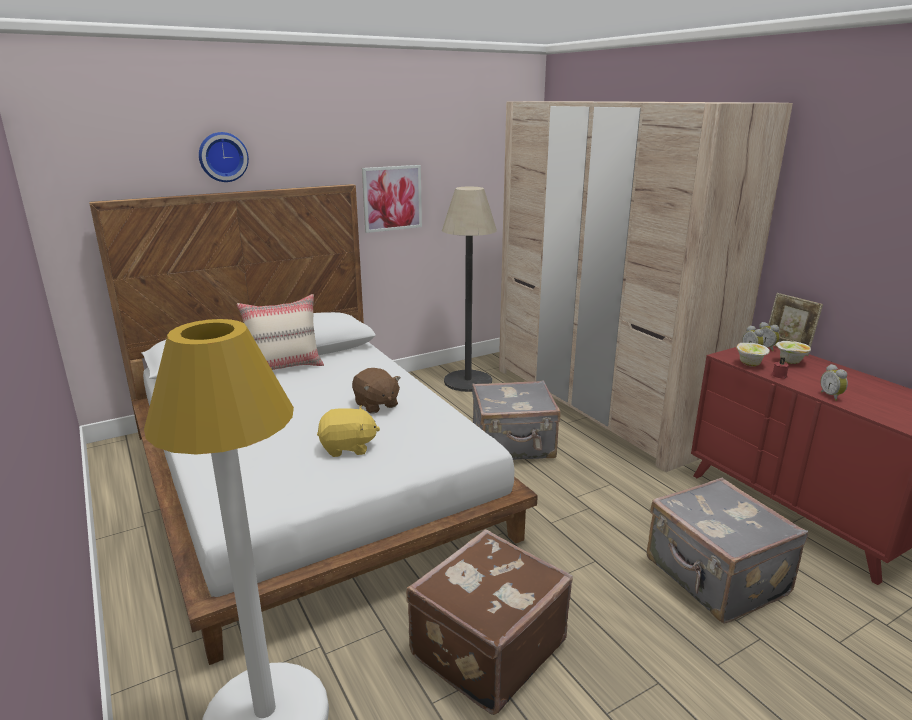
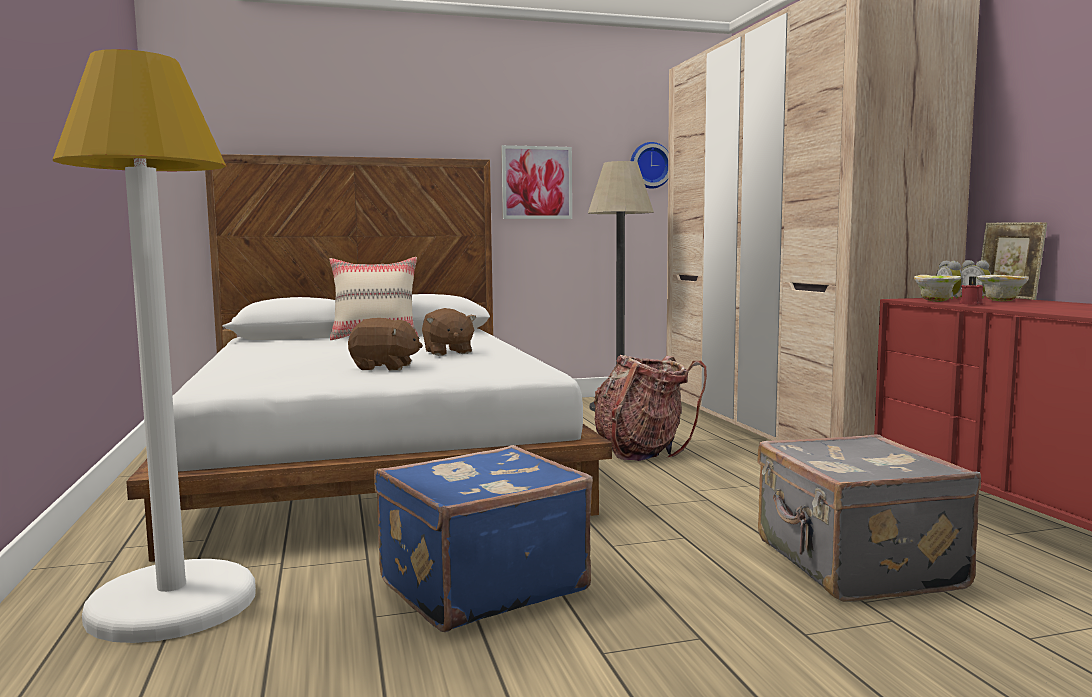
camera: 15 degrees right, 15 degrees down
(223, 157) = (347, 122): wall clock -> wall clock (649, 165)
(348, 447) = (384, 367): yellow plush toy -> brown plush toy
(485, 647) = (479, 585): brown suitcase -> blue suitcase
(513, 445) = (641, 451): grey suitcase -> backpack
(831, 396) = (1037, 310): alarm clock -> none

